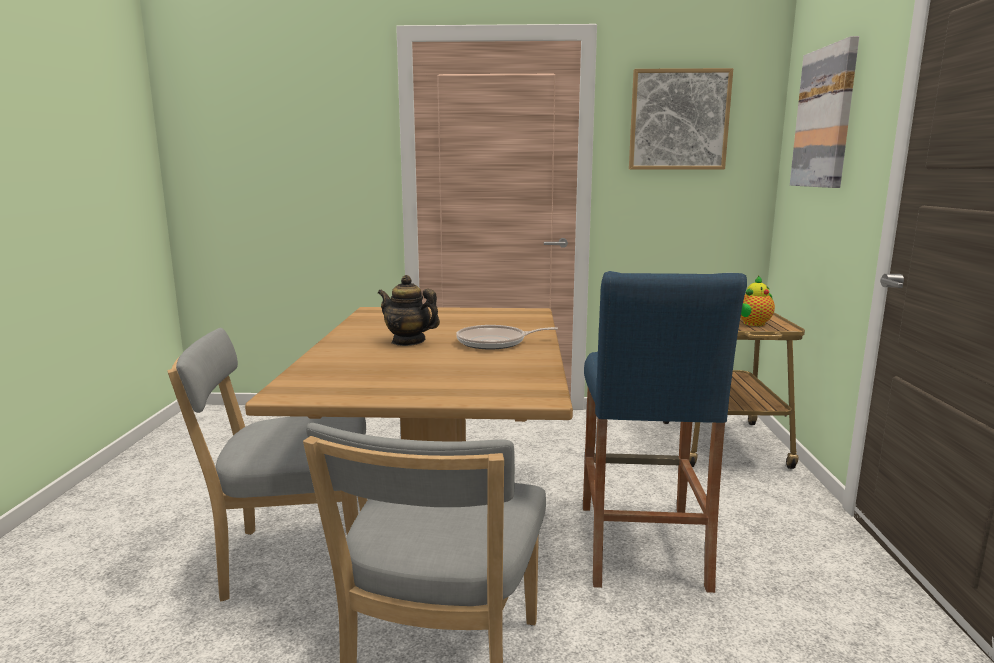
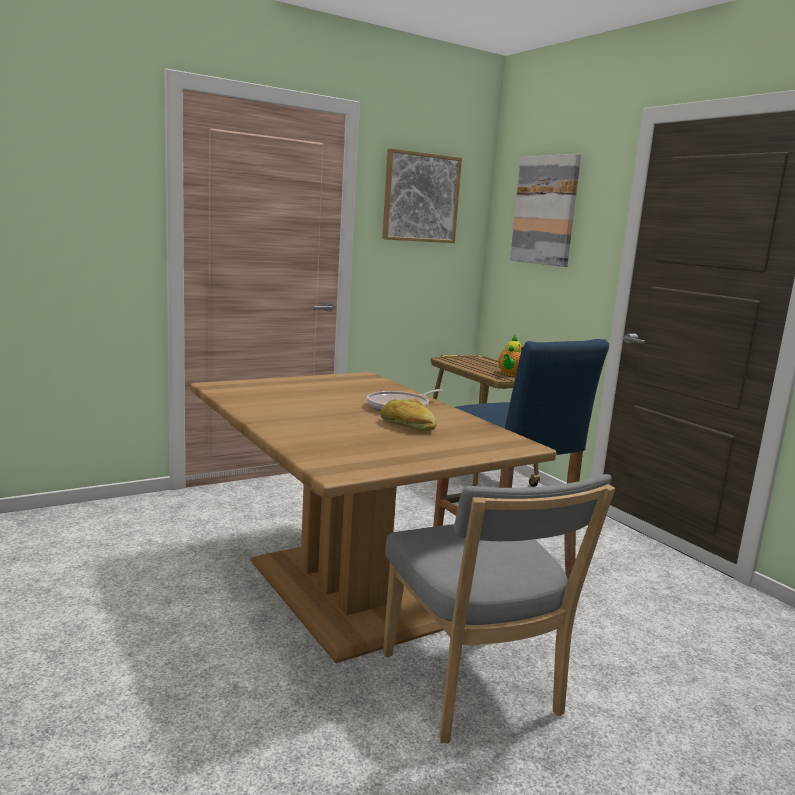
camera: 35 degrees left, 0 degrees up
(292, 559) = (240, 653): grey chair -> none
(408, 341) = (328, 414): teapot -> none
(455, 361) = (407, 426): none -> bread

